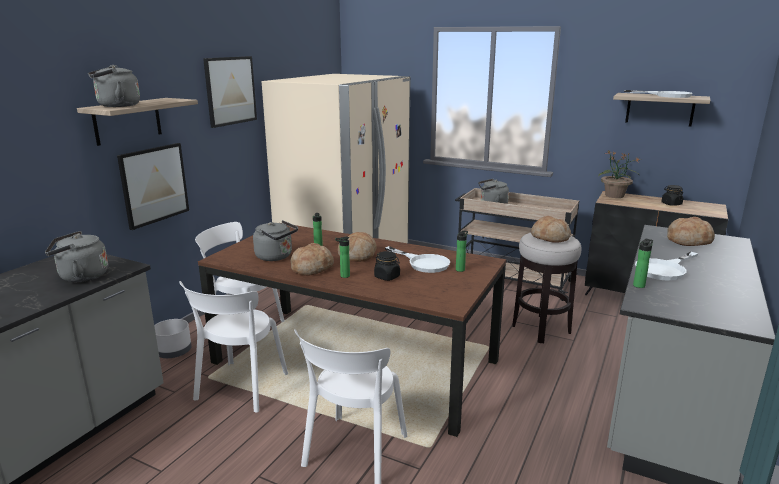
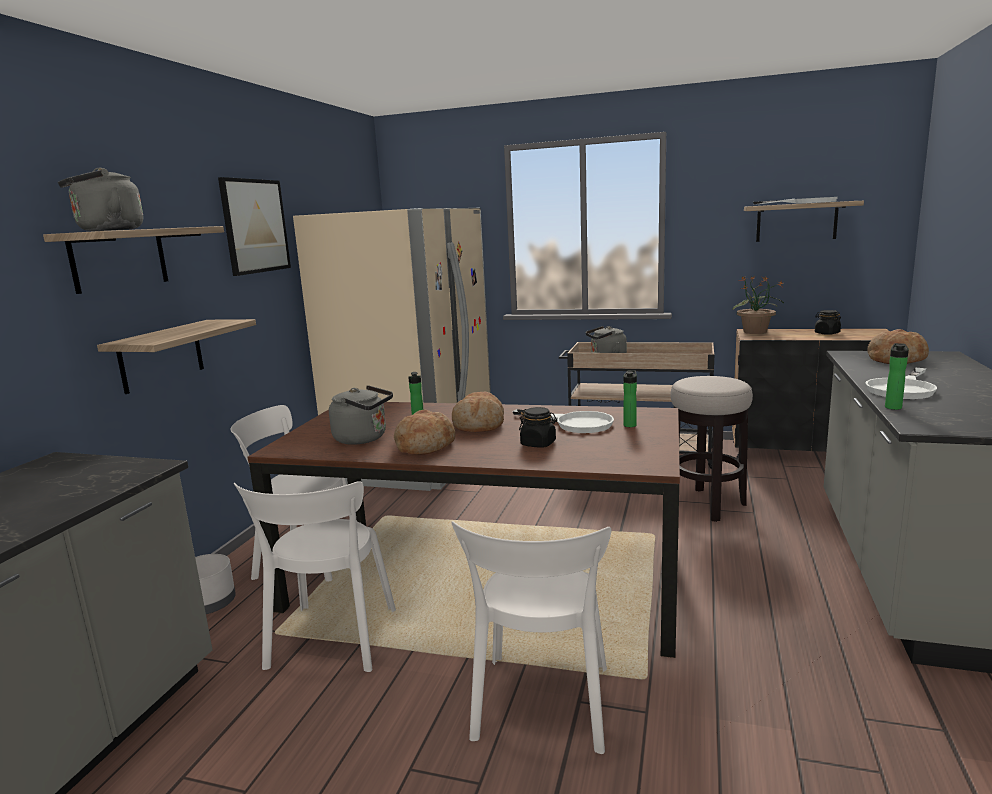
camera: 10 degrees left, 5 degrees down
(80, 277) = (76, 488): grey kettle -> none
(154, 184) = (161, 356): picture -> shelf
(343, 276) = (476, 450): bottle -> none
(550, 237) = (711, 381): bread -> none

